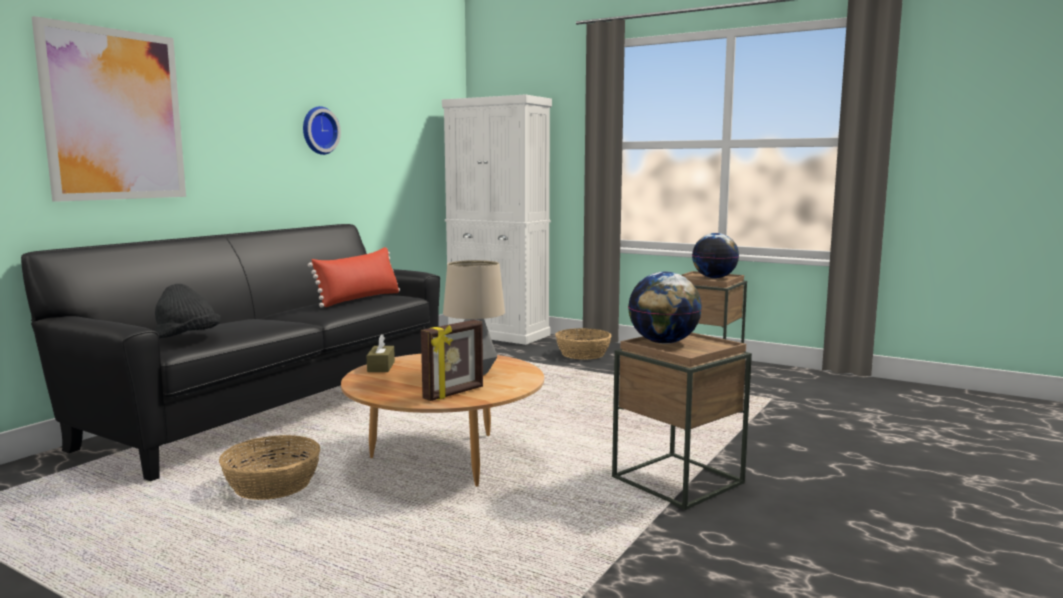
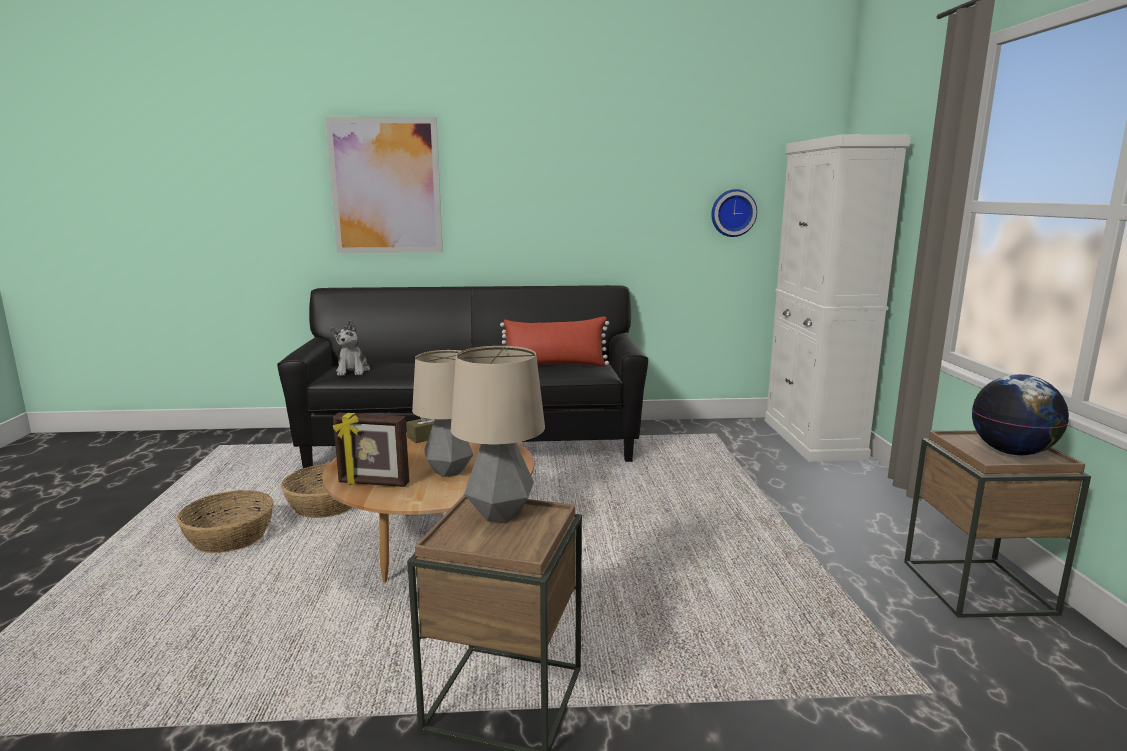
camera: 55 degrees right, 5 degrees up
(187, 338) = (353, 371): black hat -> plush toy
(318, 130) = (595, 190): wall clock -> wall clock (732, 213)
(582, 354) = (840, 498): basket -> basket (230, 537)
(663, 342) = (499, 514): globe -> table lamp

